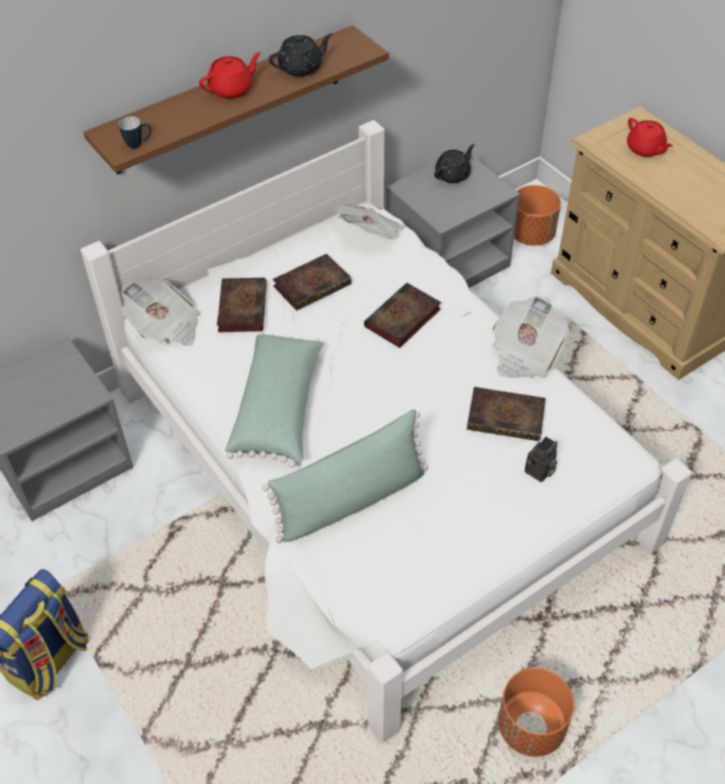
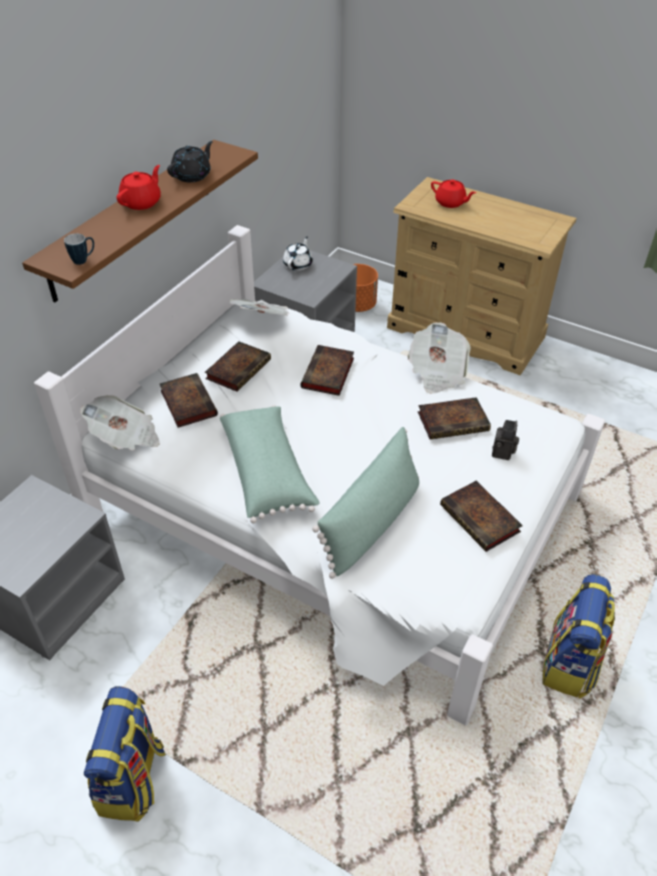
camera: 25 degrees left, 5 degrees down
(453, 175) = (298, 264): black teapot -> white teapot
(468, 537) = (481, 520): none -> book
(531, 728) = (570, 664): orange planter -> backpack

